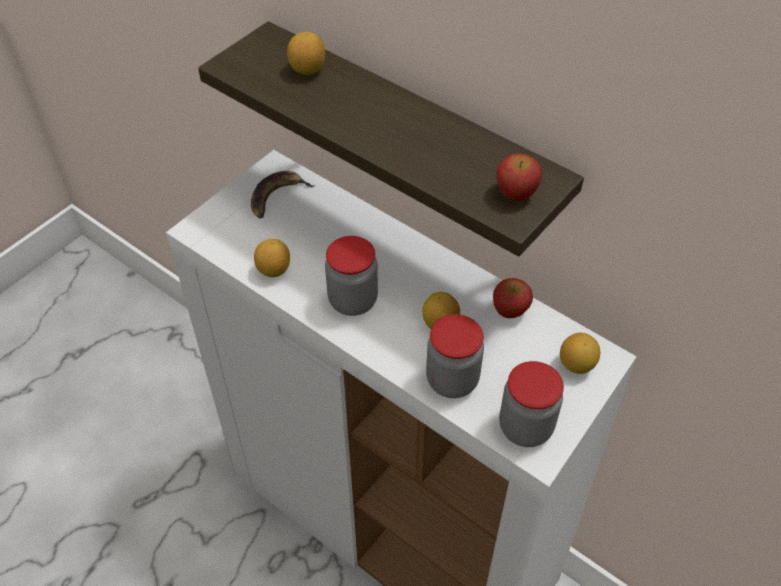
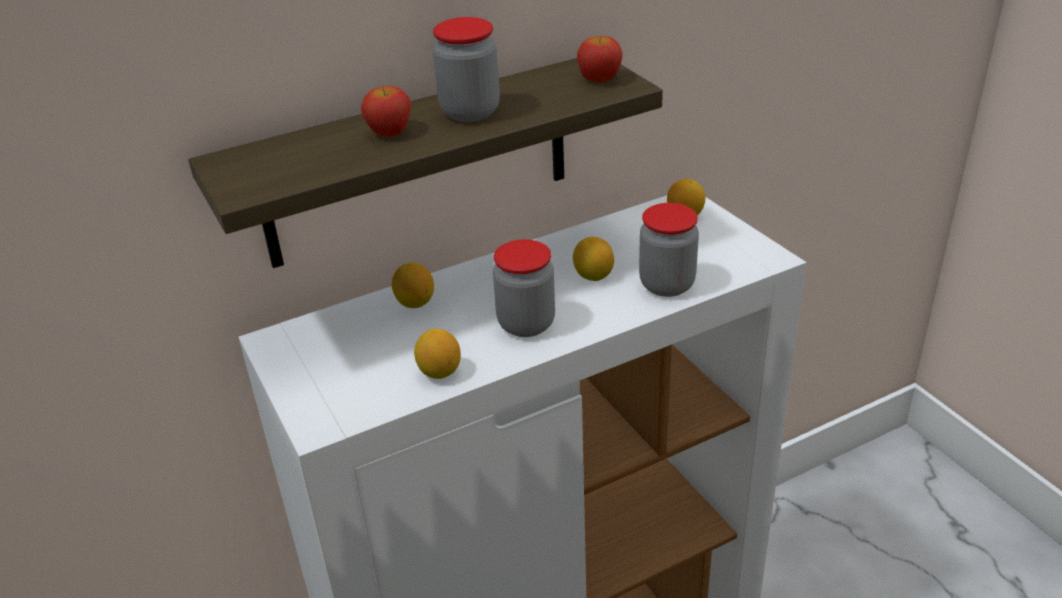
camera: 65 degrees left, 15 degrees down
(277, 197) = (325, 348): banana -> none
(307, 69) = (311, 146): lemon -> lemon (415, 303)
(510, 310) = (602, 233): apple -> apple (389, 132)
(525, 427) = (740, 258): jar -> jar (470, 112)

